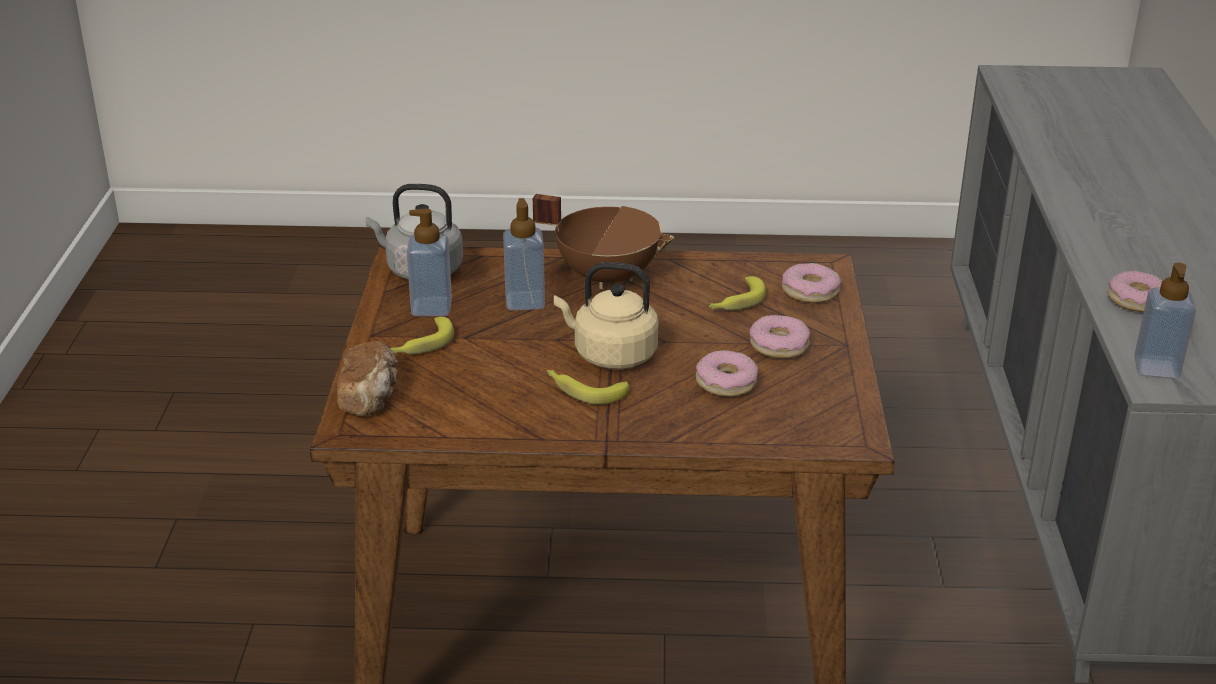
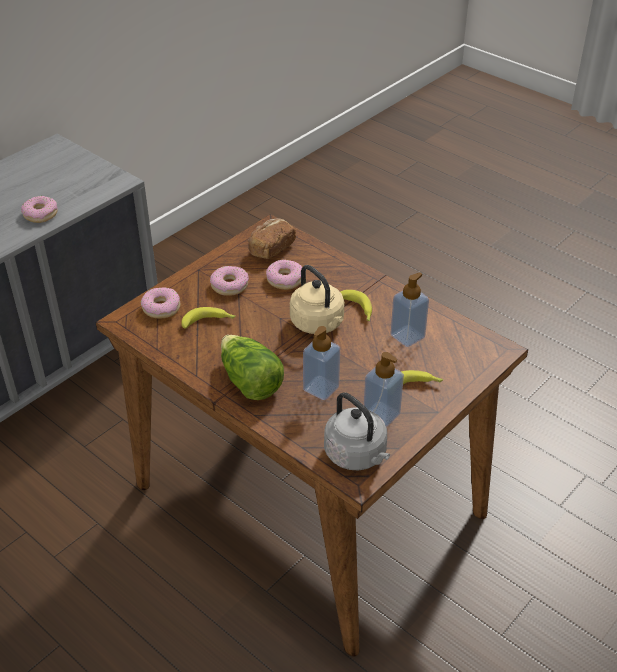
camera: 140 degrees left, 10 degrees up
(370, 396) = (472, 364): bread -> bread (270, 248)
(607, 276) = (249, 381): brown cooking pot -> lettuce
(1156, 367) = (104, 186): soap dispenser -> soap dispenser (407, 336)

